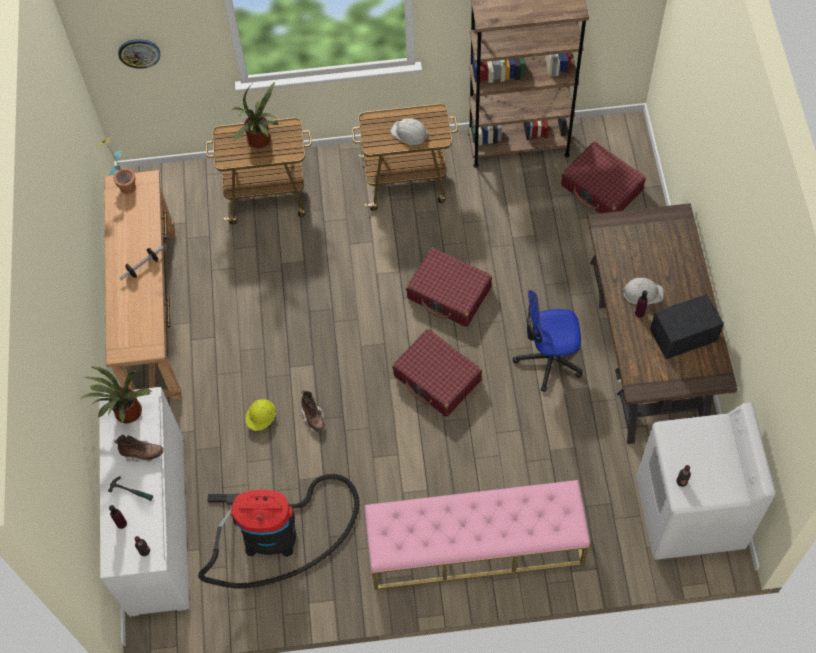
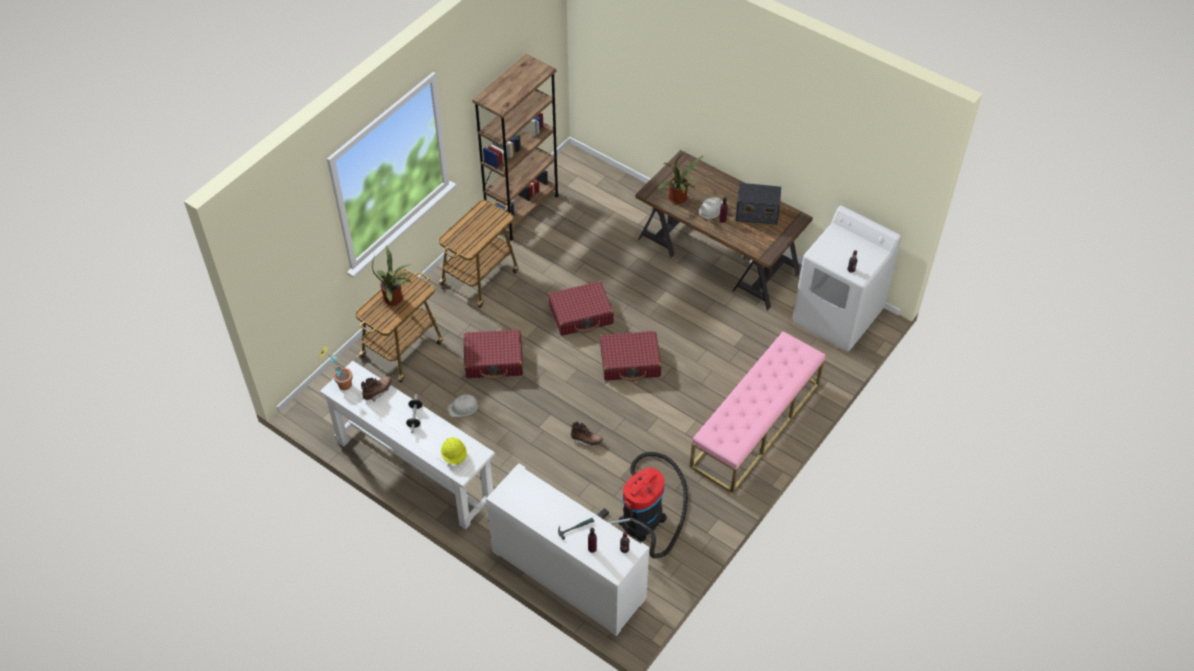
camera: 50 degrees left, 10 degrees down
(127, 414) = (518, 493): potted plant -> potted plant (678, 199)
(139, 52) = (289, 282): wall clock -> none
(142, 453) = (554, 504): brown boot -> brown boot (377, 391)
(153, 313) = (415, 470): brown console table -> white console table
(261, 419) = (557, 467): yellow hard hat -> yellow hard hat (454, 456)
(409, 133) = (482, 228): white hard hat -> white hard hat (463, 407)
(549, 359) = (677, 303): office chair -> none
(601, 188) = (597, 198): red suitcase -> red suitcase (494, 360)
(684, 335) = (756, 213): radio -> radio turned 105 degrees counterclockwise

